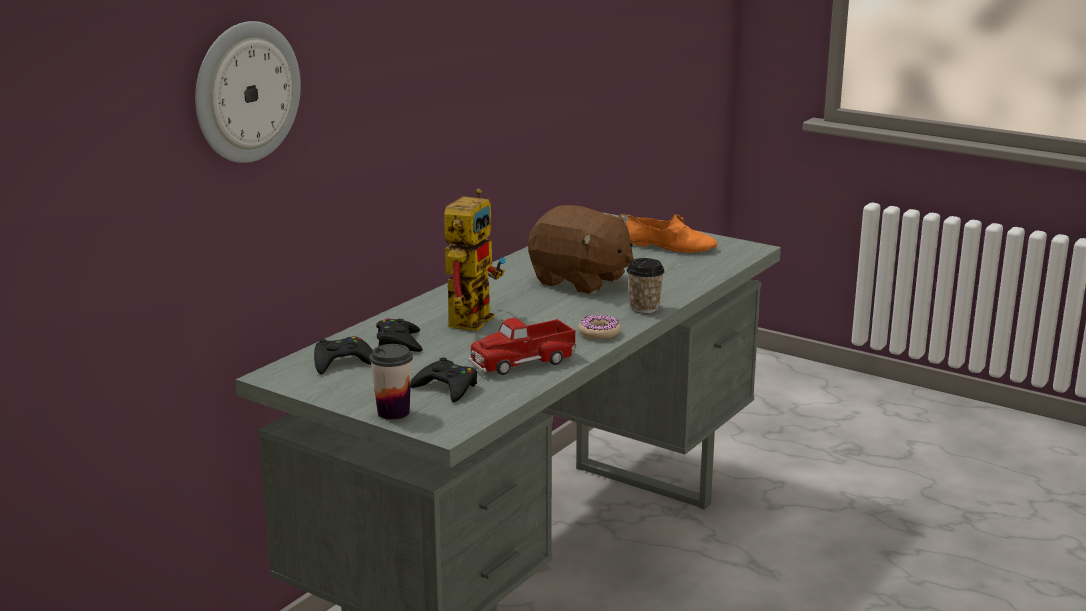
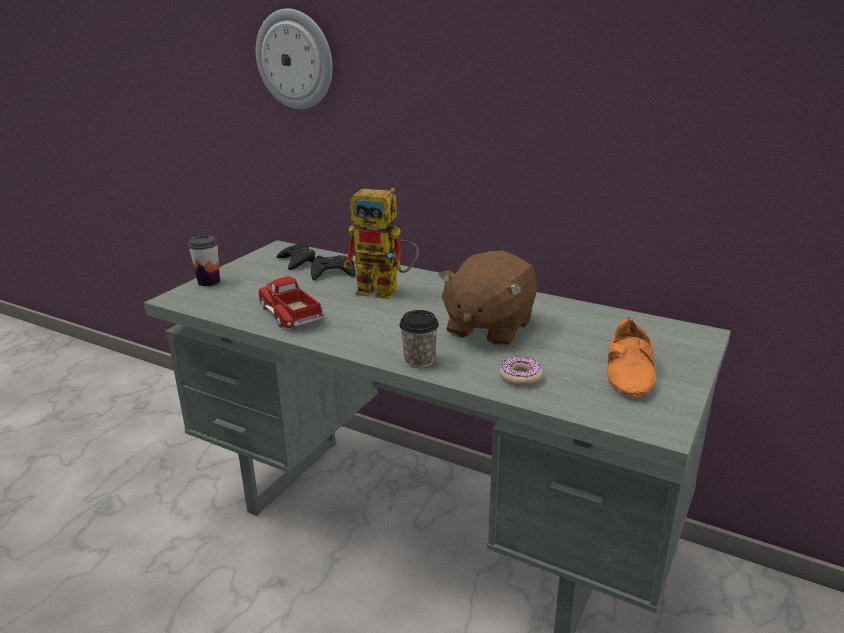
camera: 85 degrees right, 5 degrees up
(447, 387) = (245, 293): black game controller -> none
(599, 333) = (350, 341): donut -> donut (520, 377)

